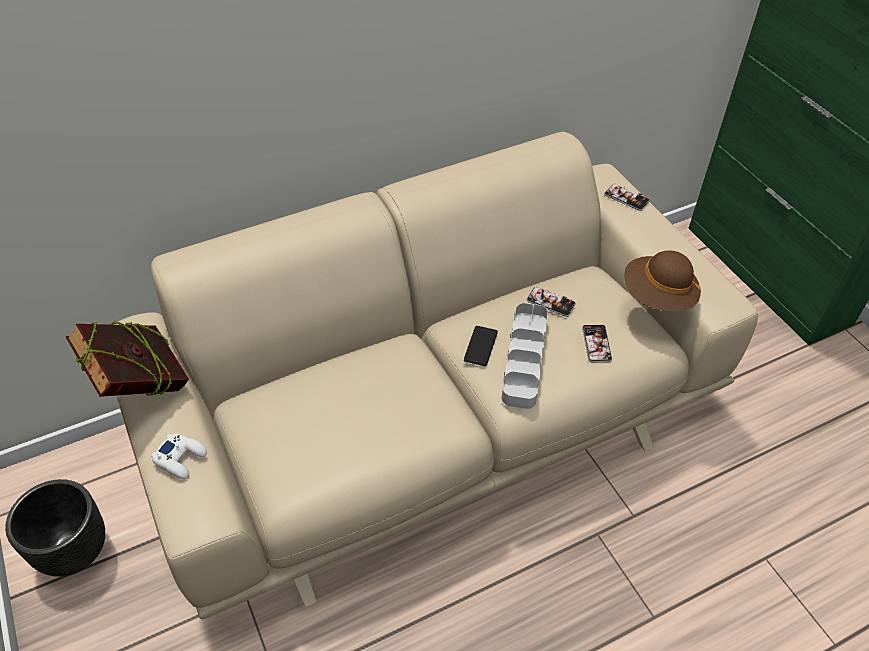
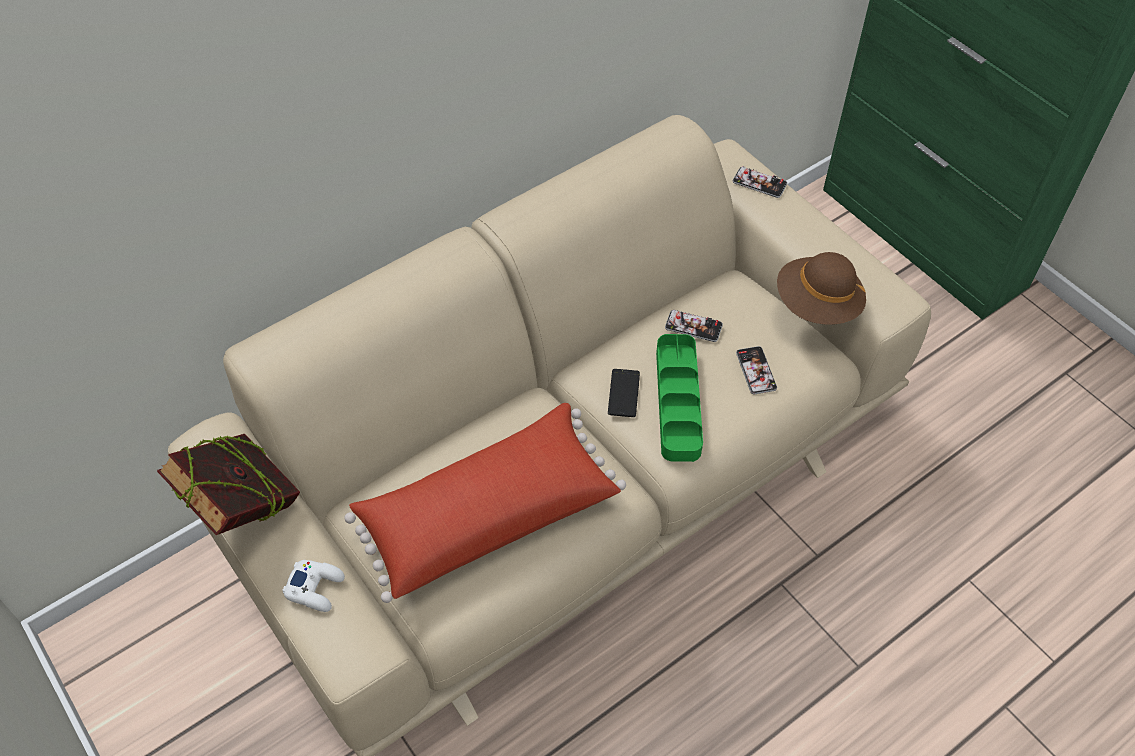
camera: 10 degrees left, 5 degrees up
(74, 553) = (173, 712): black planter -> none
(343, 424) = (486, 514): none -> red pillow
(524, 358) = (678, 401): grey tray -> green tray

